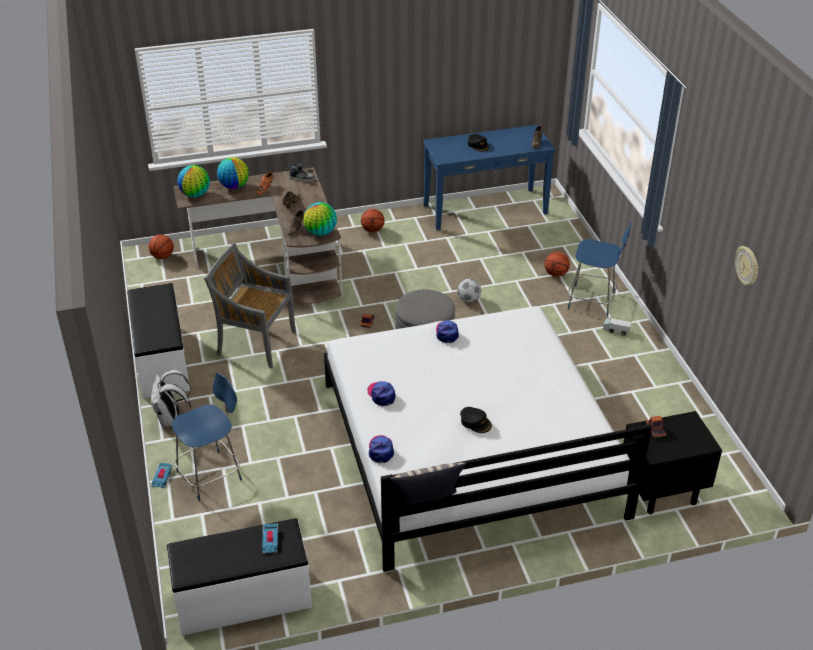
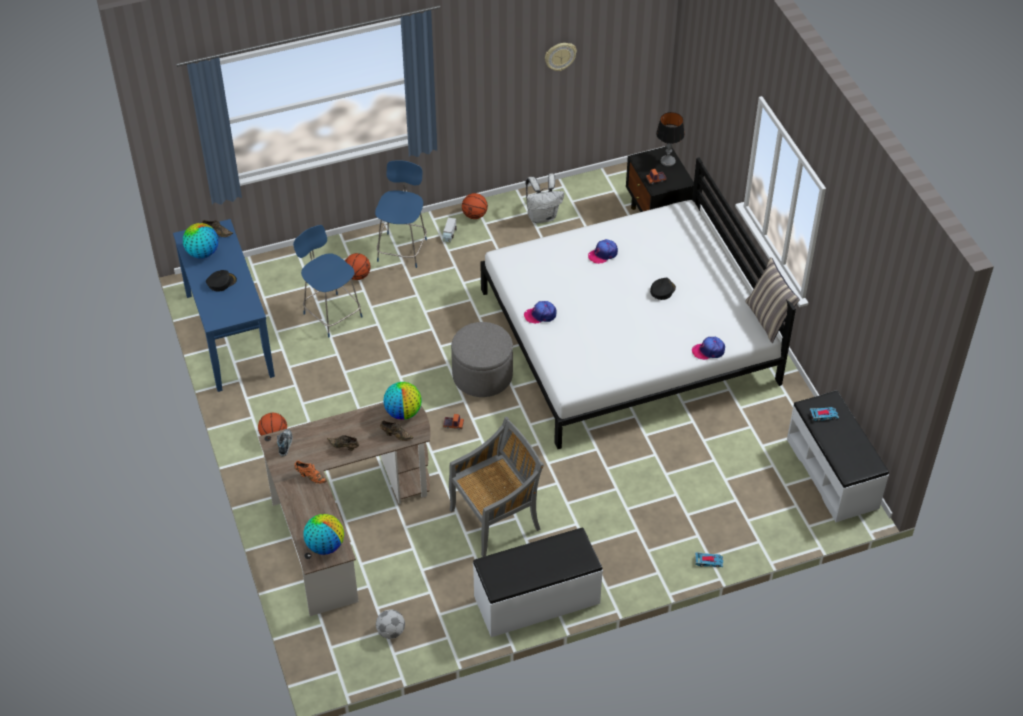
camera: 95 degrees left, 10 degrees up
(162, 256) = (334, 644): basketball -> basketball (474, 215)
(172, 419) = (628, 570): white backpack -> white backpack (542, 216)
(211, 474) = (697, 522): blue stool -> blue stool (331, 314)
(234, 186) = (305, 509): globe -> globe (202, 253)
(255, 342) = (496, 518): grey chair -> grey chair turned 135 degrees counterclockwise
(381, 395) = (637, 356): cap -> cap (603, 254)
(469, 299) = (406, 343): football -> football (390, 631)
(690, 444) = (667, 161): none -> table lamp

